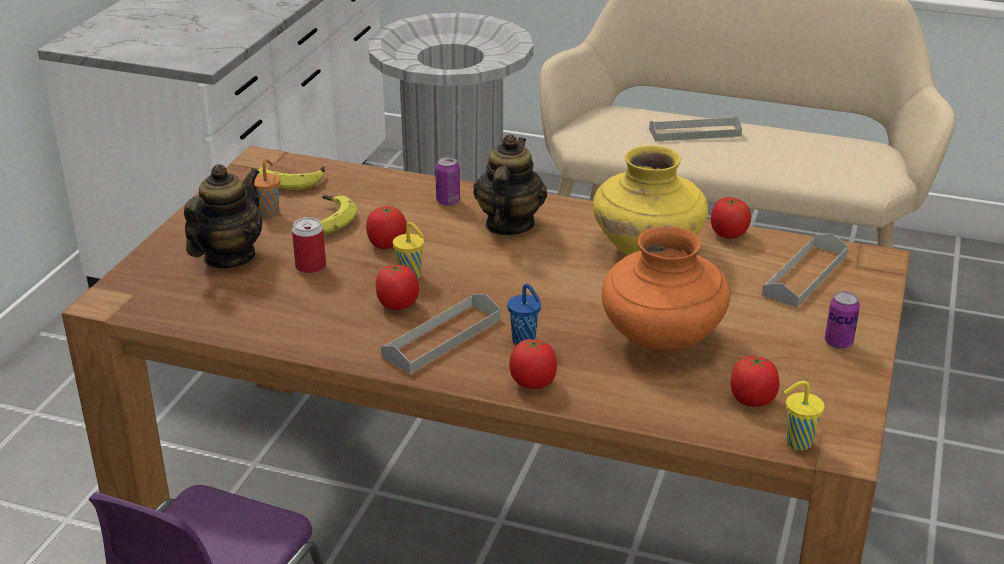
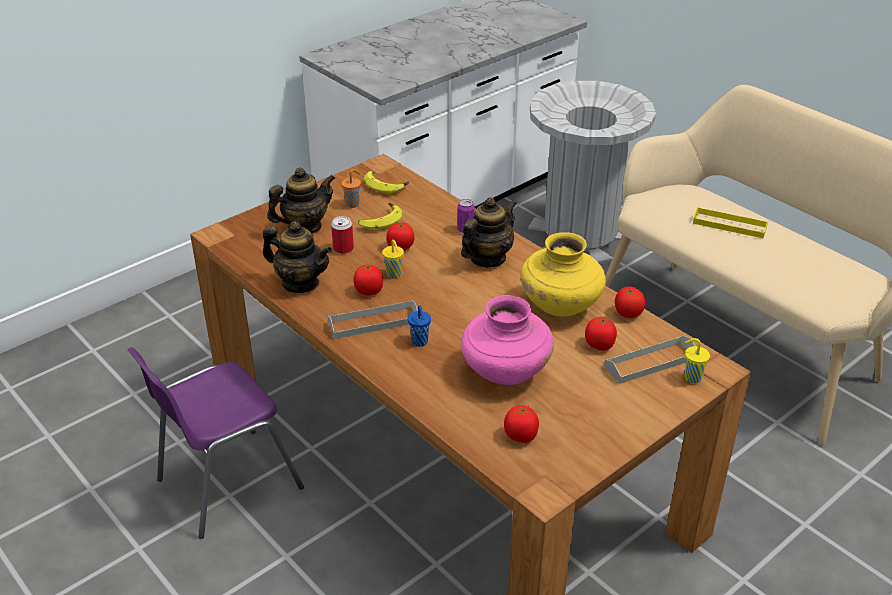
camera: 30 degrees right, 5 degrees up
(293, 324) = (300, 283): none -> teapot
(533, 383) = (398, 372): tomato -> tomato (599, 345)
(661, 339) = (505, 372): orange vase -> pink vase
(694, 133) = (729, 225): grey tray -> yellow tray
(797, 442) = (519, 476): yellow cup -> yellow cup (691, 377)
(838, 342) = (621, 419): can -> none

